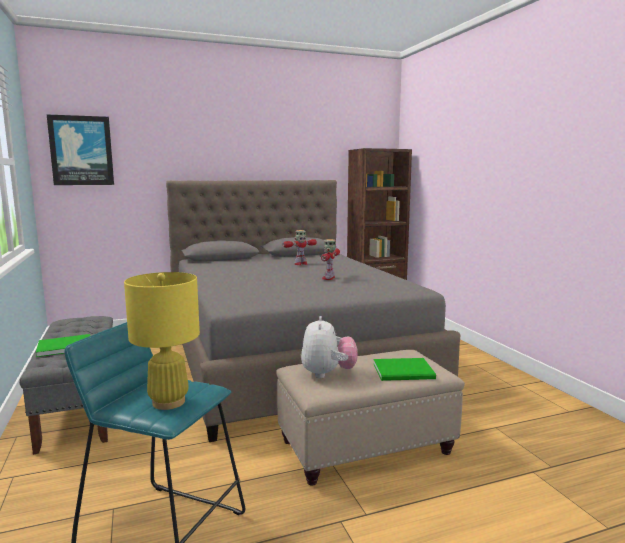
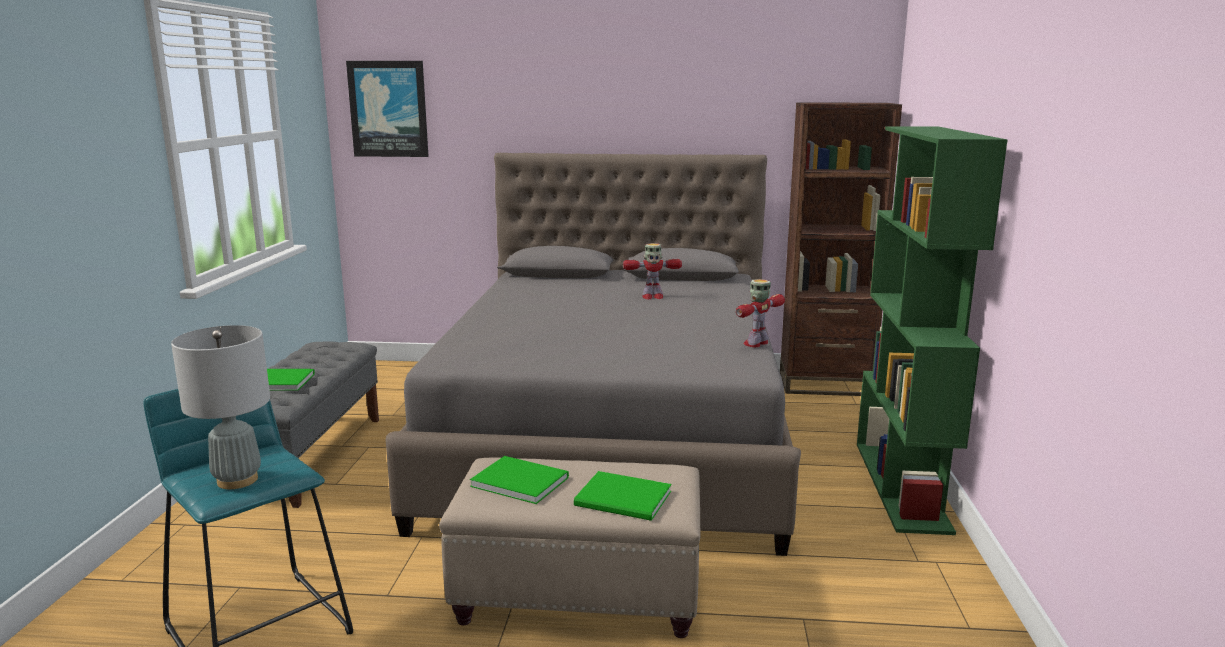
camera: 25 degrees right, 5 degrees up
(169, 402) = (237, 480): yellow table lamp -> grey table lamp
(328, 374) = (519, 480): plush toy -> green book
(329, 278) = (649, 330): toy robot -> toy robot (757, 343)
(466, 353) = (902, 485): none -> green bookcase

